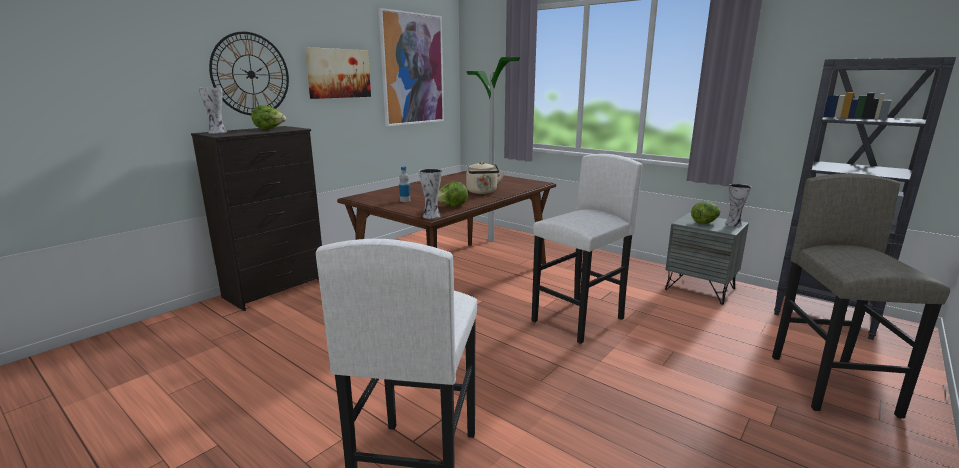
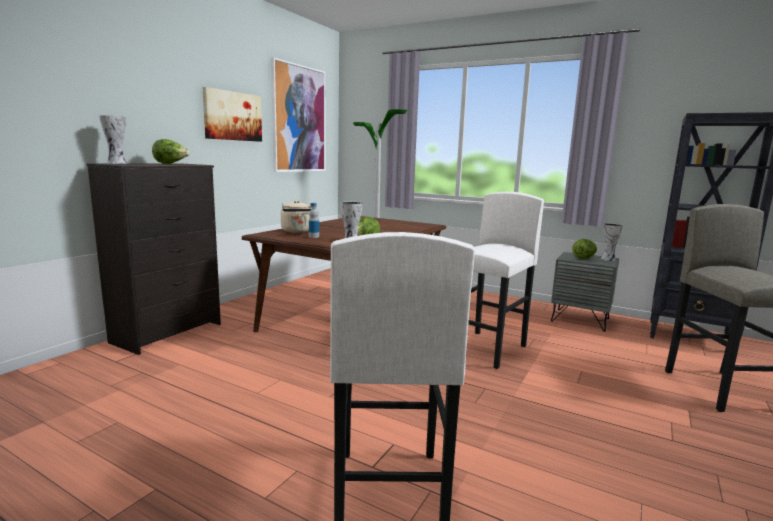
camera: 10 degrees left, 5 degrees down
(251, 74) = (150, 108): wall clock -> none
(482, 192) = (384, 231): beige kettle -> beige kettle (297, 231)

